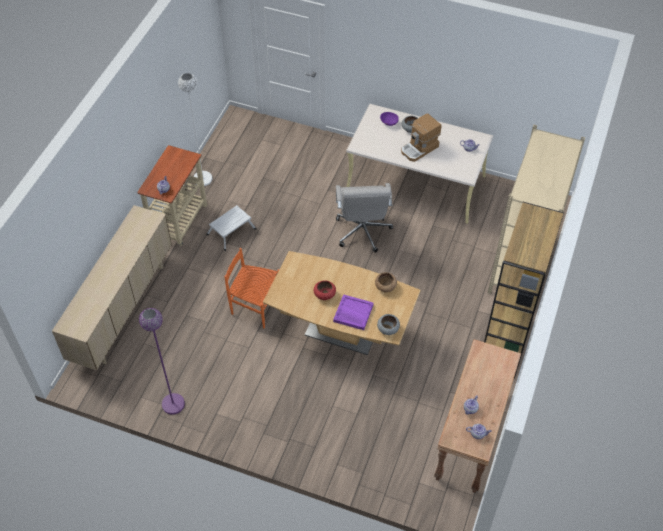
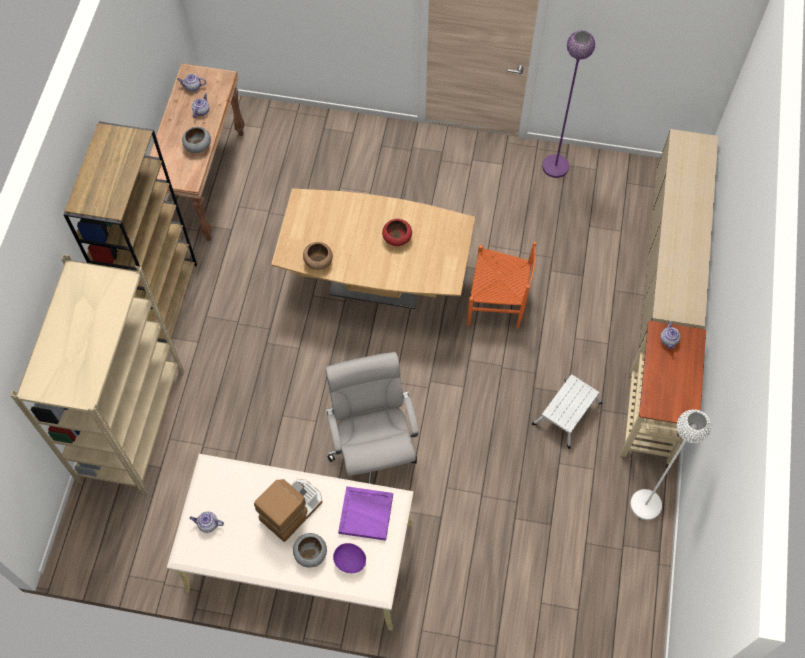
camera: 170 degrees right, 10 degrees up
(353, 313) = (355, 218): purple tray -> purple tray (366, 513)
(388, 329) = (307, 205): grey bowl -> grey bowl (197, 146)

